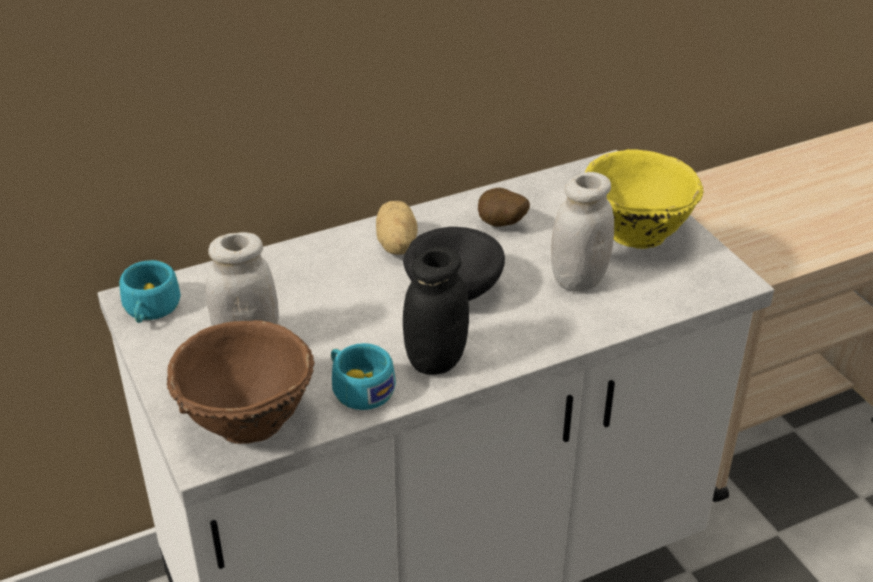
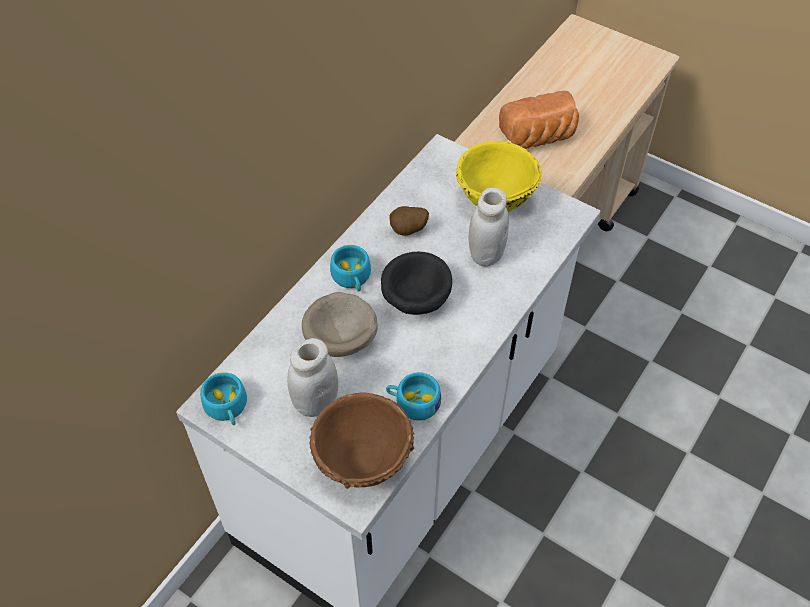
camera: 30 degrees left, 15 degrees up
(332, 297) = (342, 339): none -> beige bowl
(395, 245) = (352, 278): potato -> turquoise cup
(435, 360) = (444, 358): black jar -> none
(769, 214) = (539, 137): none -> bread

